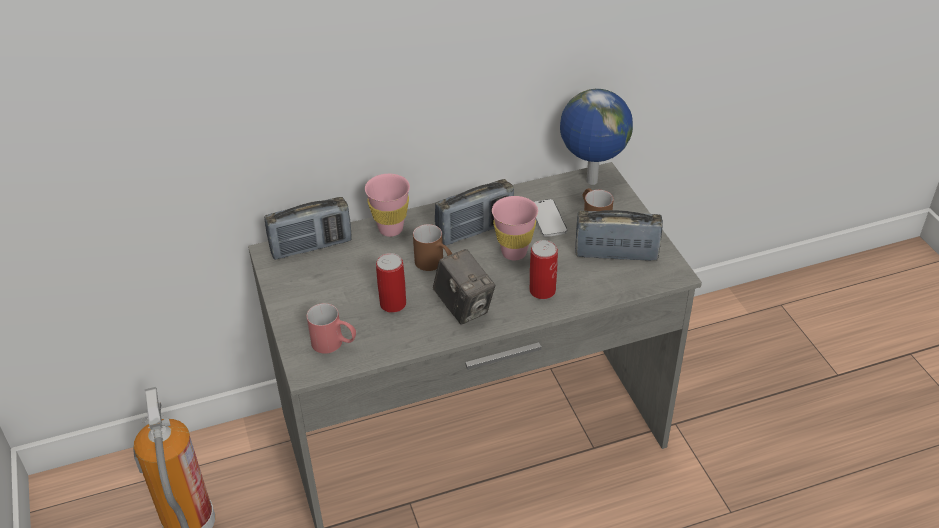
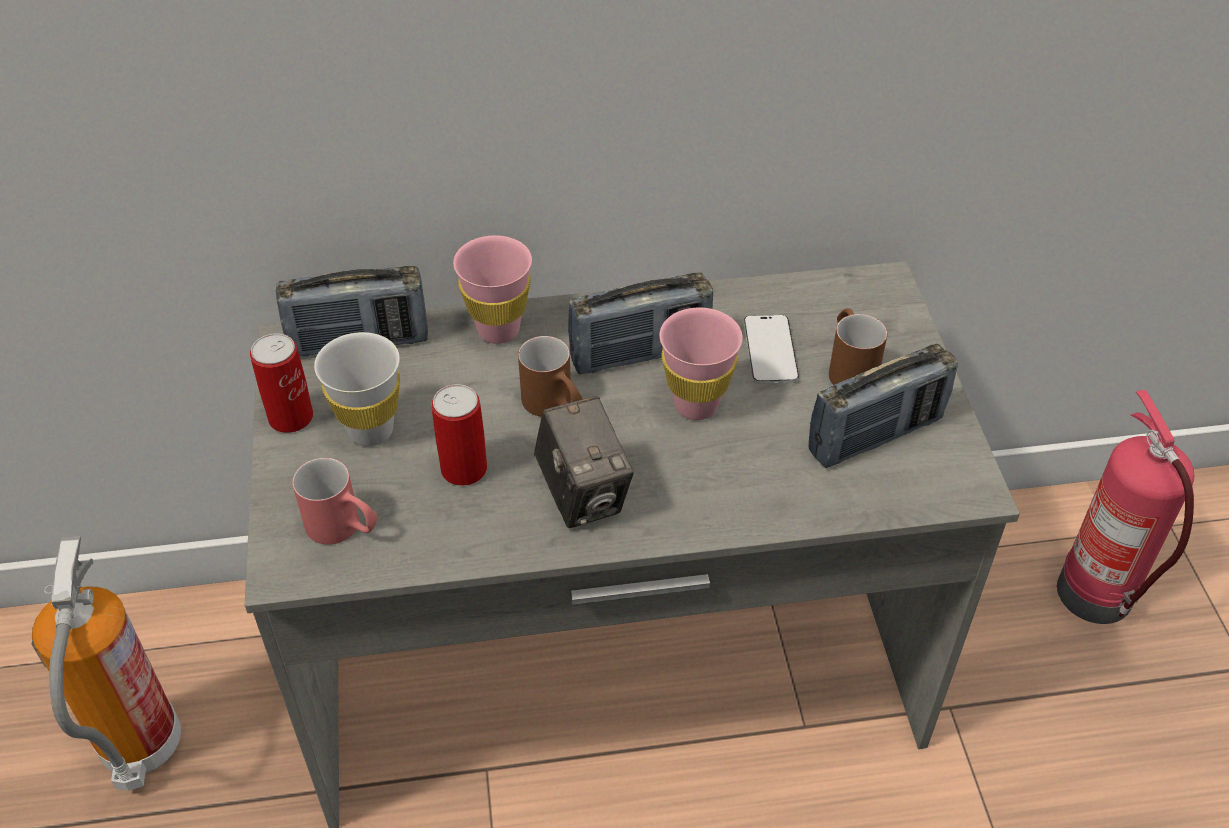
camera: 10 degrees right, 5 degrees up
(333, 292) = (371, 431): none -> white cup
(542, 291) = (728, 485): can -> can (291, 417)
(591, 181) = (861, 292): globe -> none
(616, 254) = (875, 435): radio -> radio turned 135 degrees clockwise
(747, 349) = (1098, 595): none -> fire extinguisher

